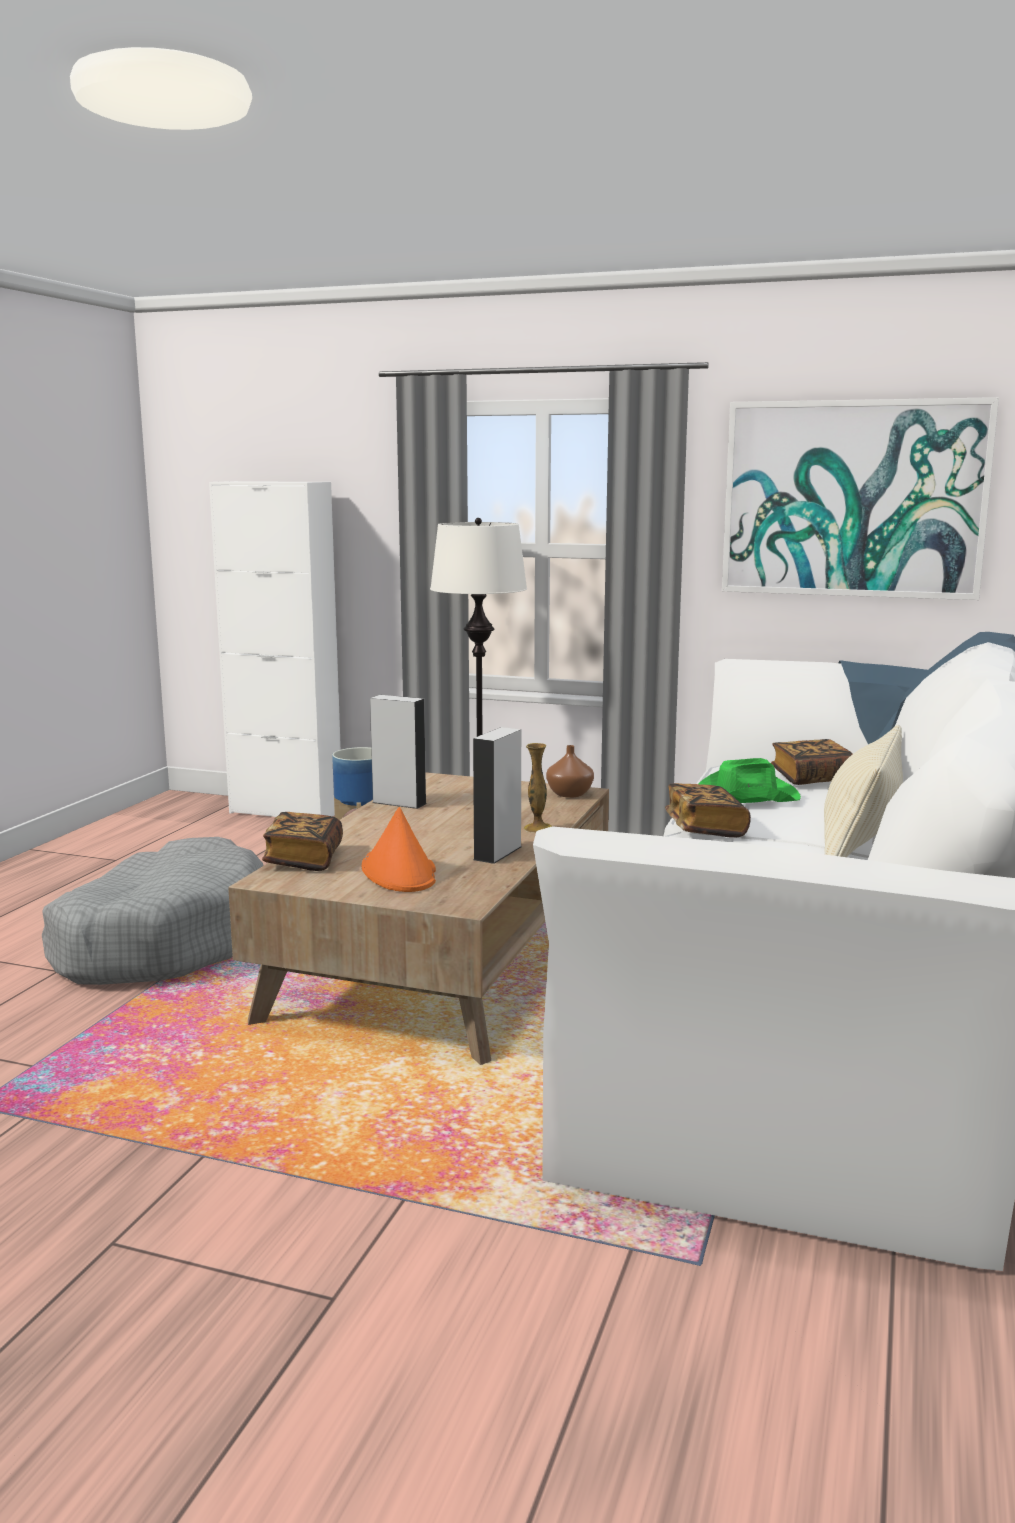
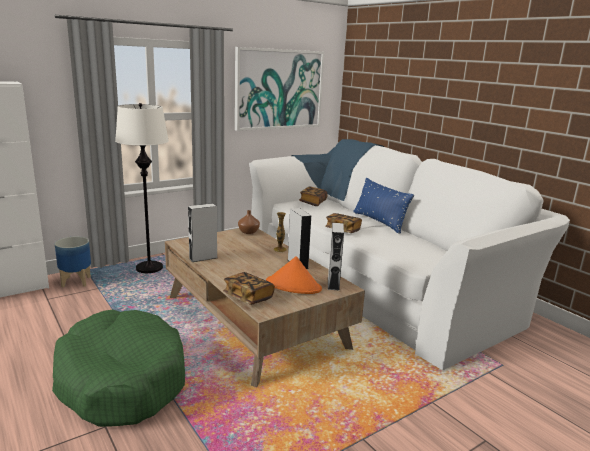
camera: 55 degrees left, 5 degrees up
(162, 941) = (121, 380): grey dog bed -> green dog bed
(463, 892) = (333, 283): none -> grey speaker
(744, 796) = (316, 214): green hat -> none
(859, 844) = (379, 222): beige pillow -> blue pillow

